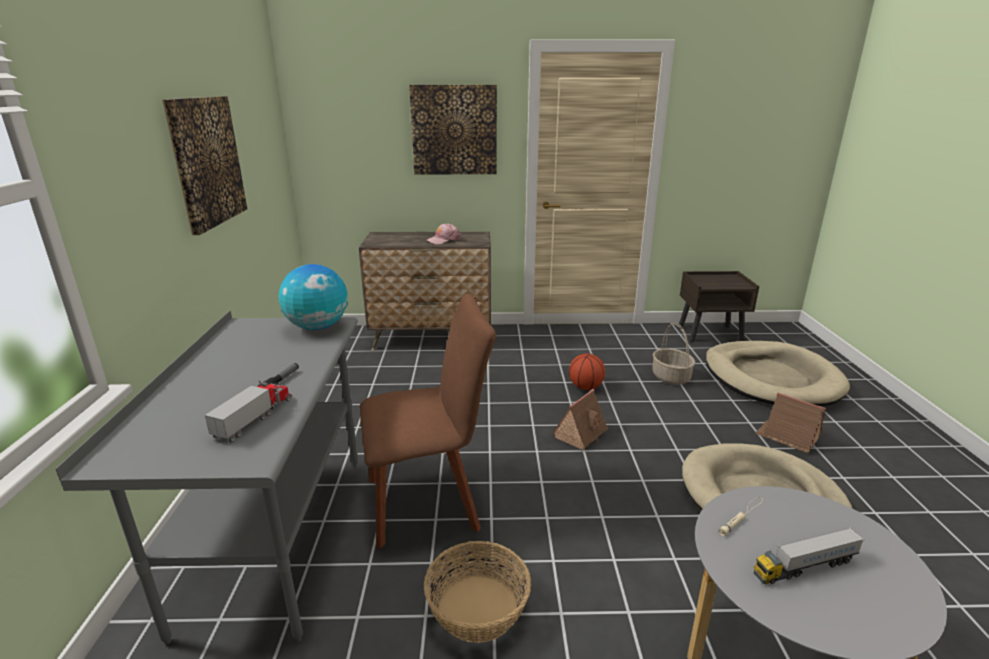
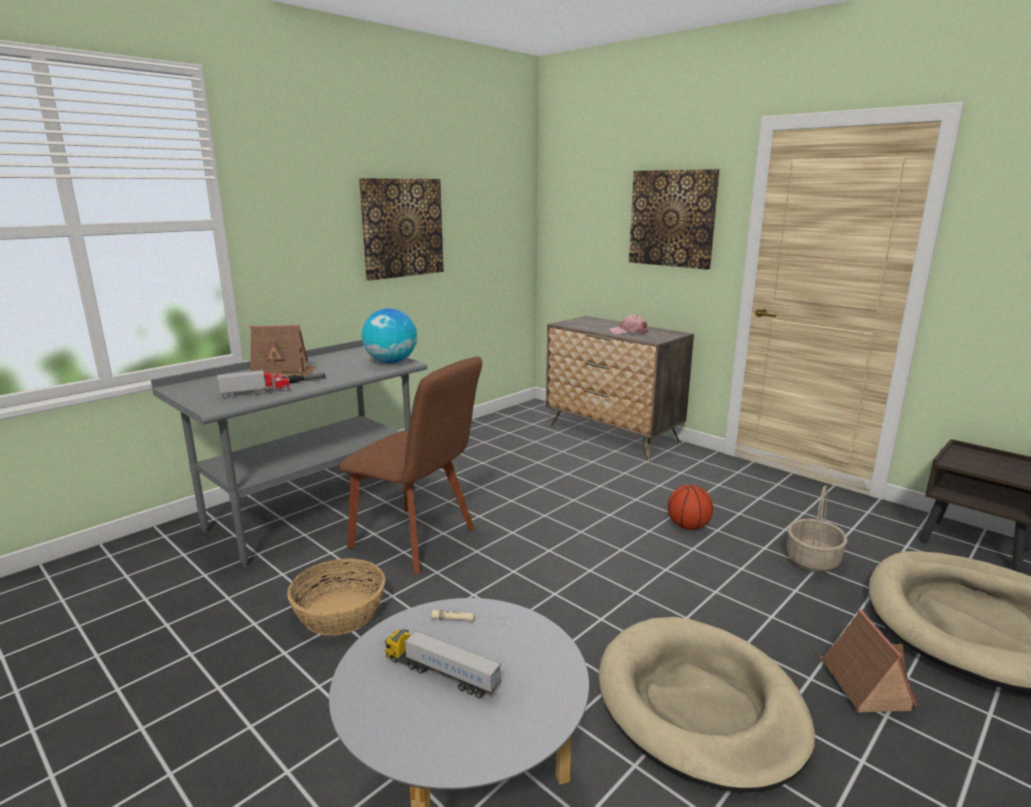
camera: 45 degrees right, 5 degrees down
(581, 433) = (611, 557): toy house -> toy house (284, 372)

